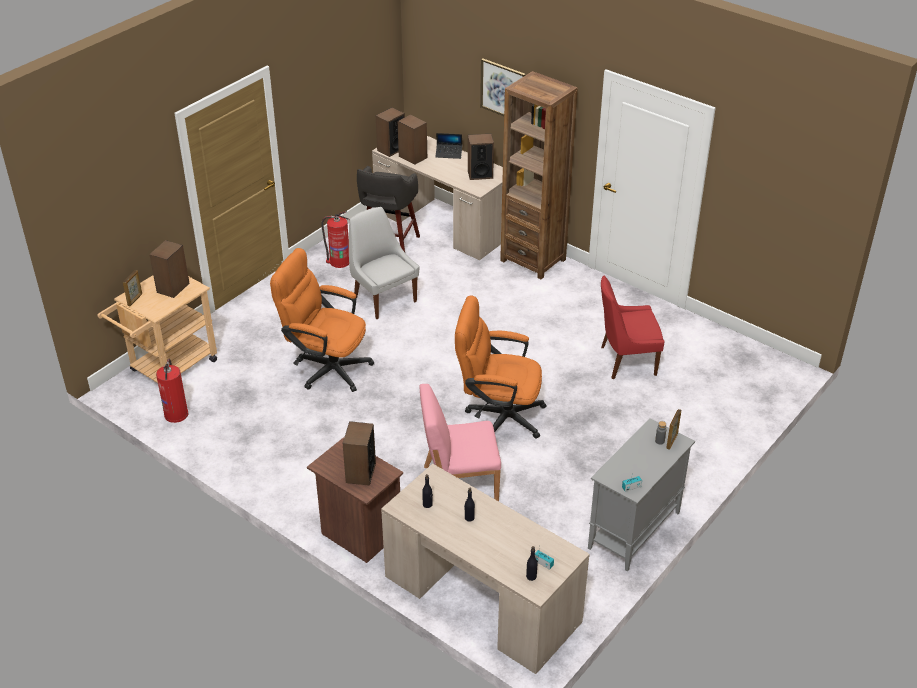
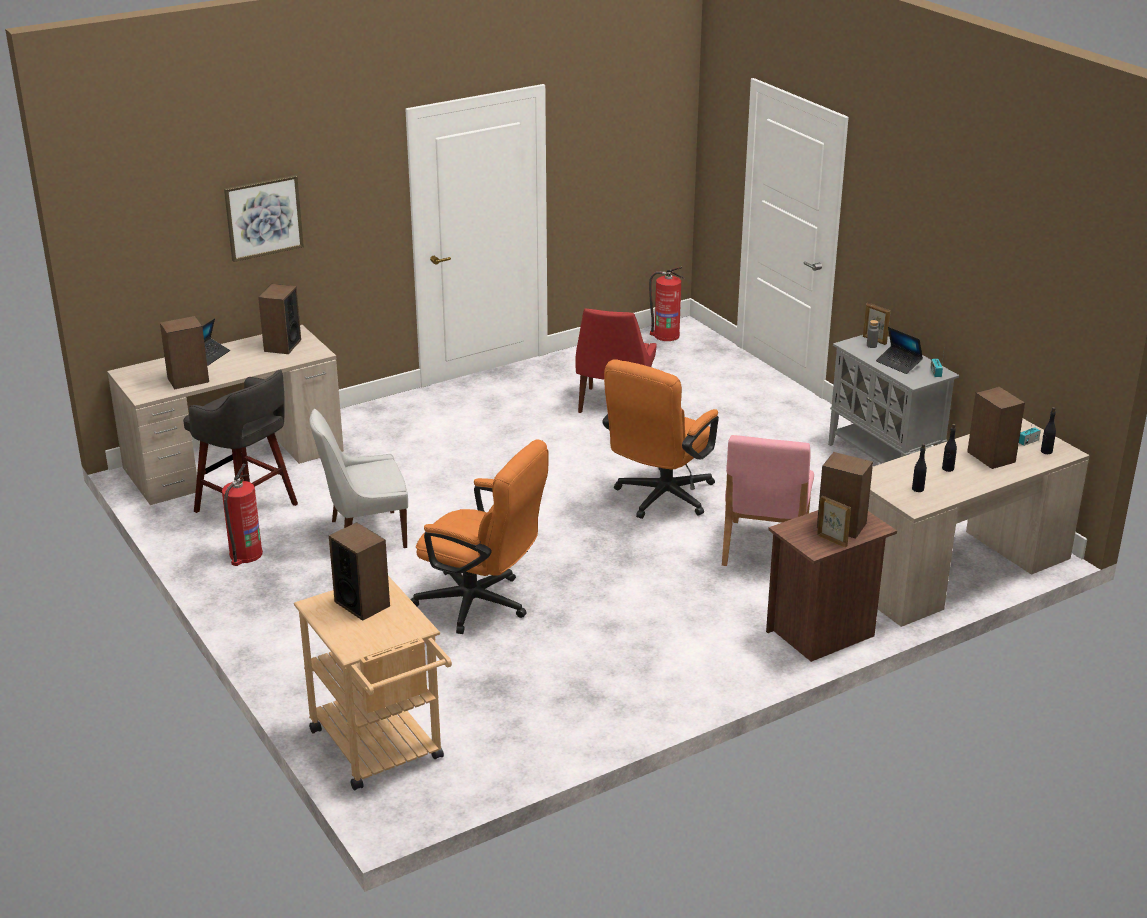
camera: 70 degrees left, 10 degrees down
(135, 299) = (367, 642): picture frame -> picture frame (832, 540)
(176, 414) = (497, 755): fire extinguisher -> fire extinguisher (666, 335)
(326, 367) = (482, 605): orange office chair -> orange office chair turned 105 degrees counterclockwise
(391, 149) = (149, 391): speaker -> speaker (991, 457)
(533, 260) = (377, 417): brown bookcase -> none
(634, 462) = (898, 364): none -> laptop

